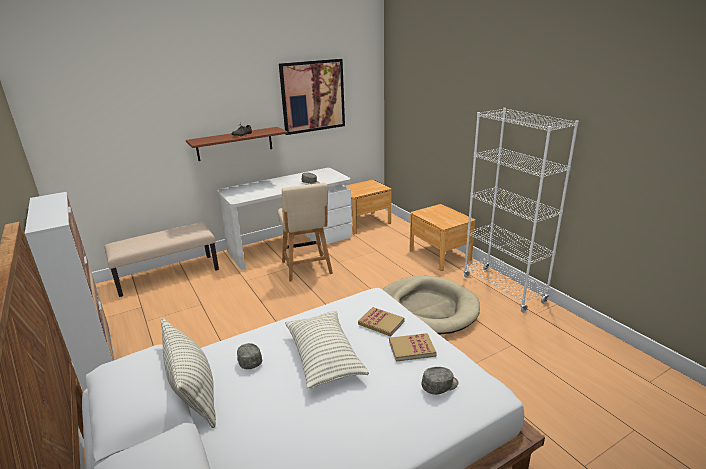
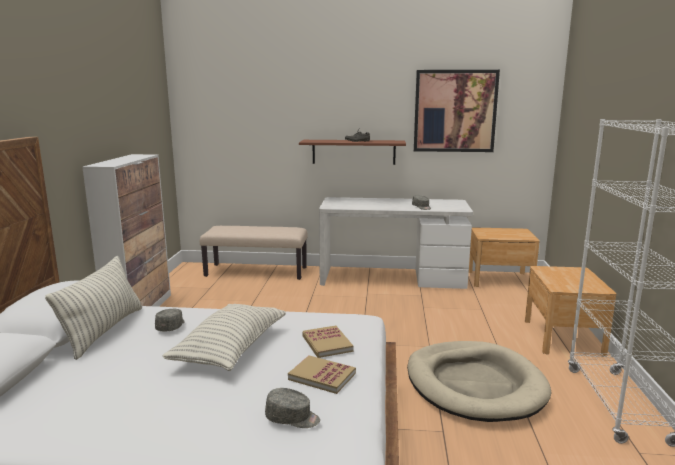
camera: 35 degrees right, 10 degrees down
(307, 269) = (382, 303): beige chair -> none

